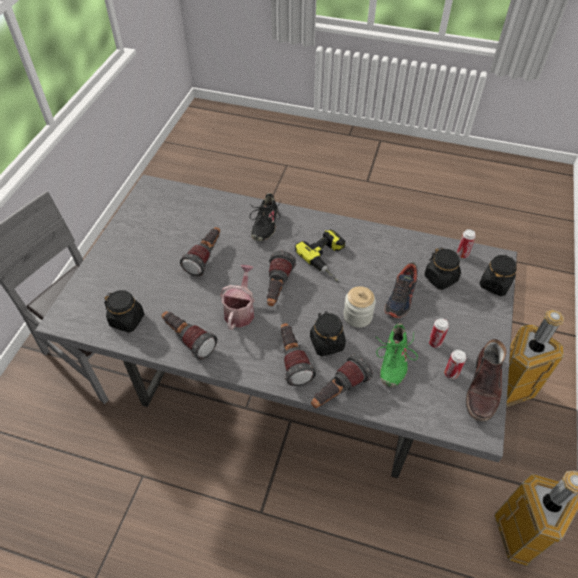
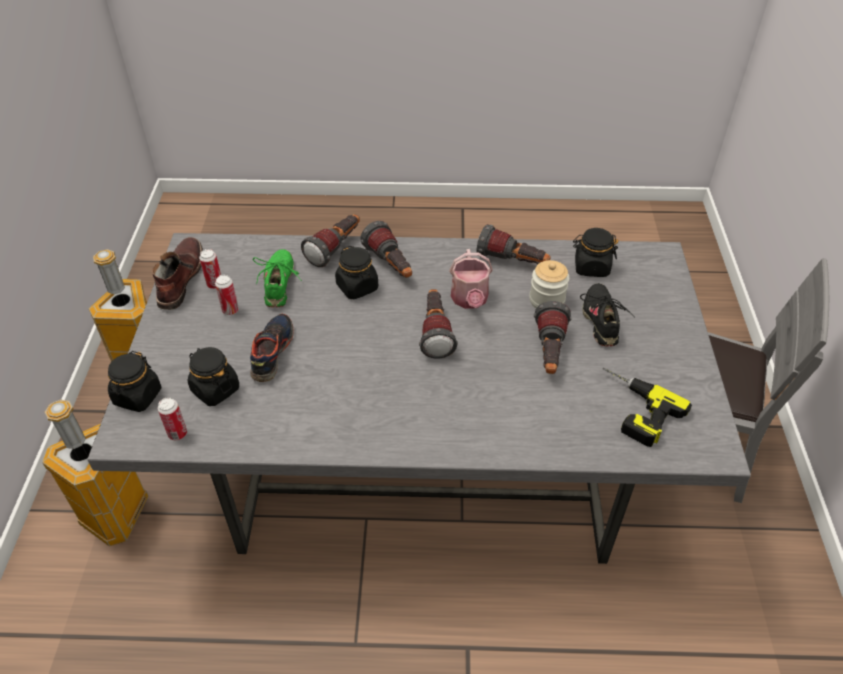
camera: 165 degrees right, 5 degrees down
(264, 225) = (492, 420): black shoe -> black shoe (601, 320)
(329, 259) = (377, 385): power drill -> power drill (632, 409)
(357, 316) = (326, 320): jar -> jar (546, 300)

